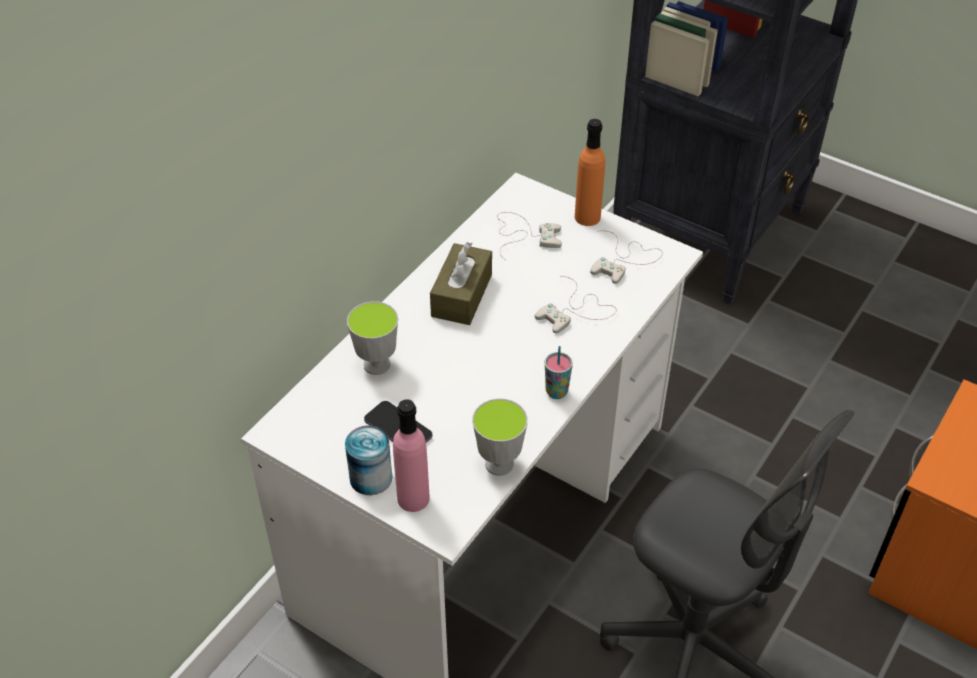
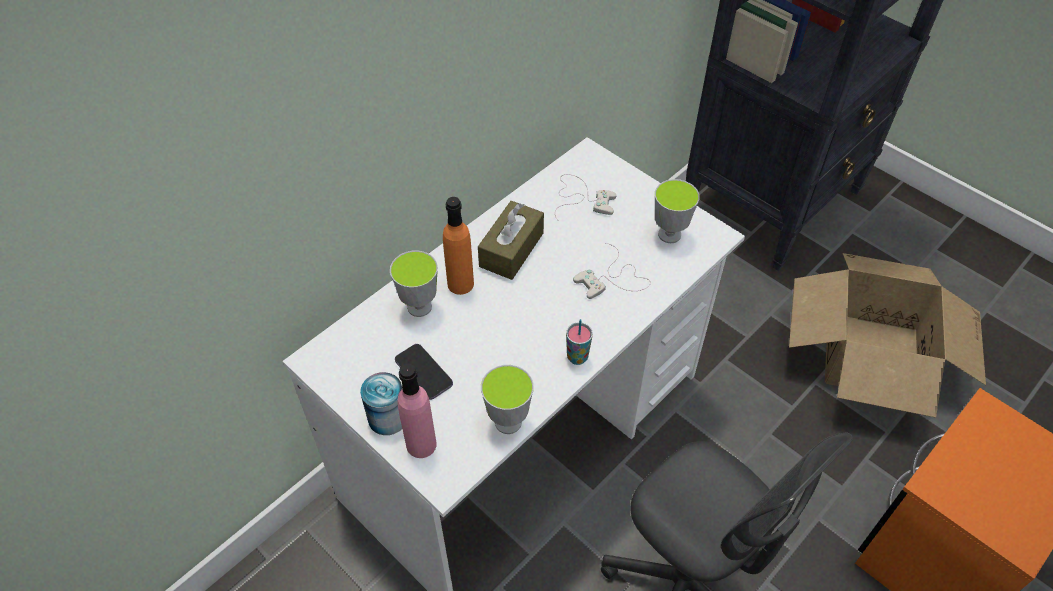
camera: 10 degrees right, 5 degrees up
(587, 217) = (643, 188): orange bottle -> orange bottle (460, 284)
(625, 260) = (669, 234): white game controller -> cup
(846, 379) = (871, 355): none -> cardboard box

